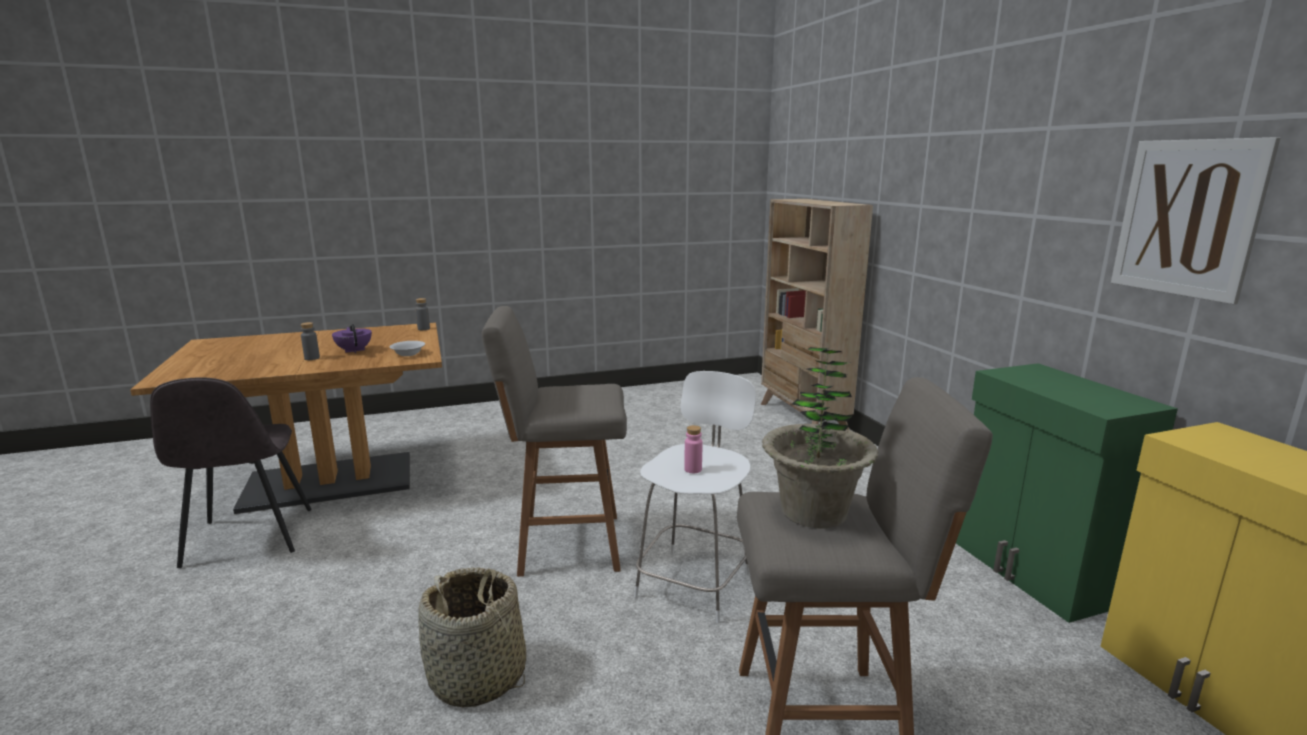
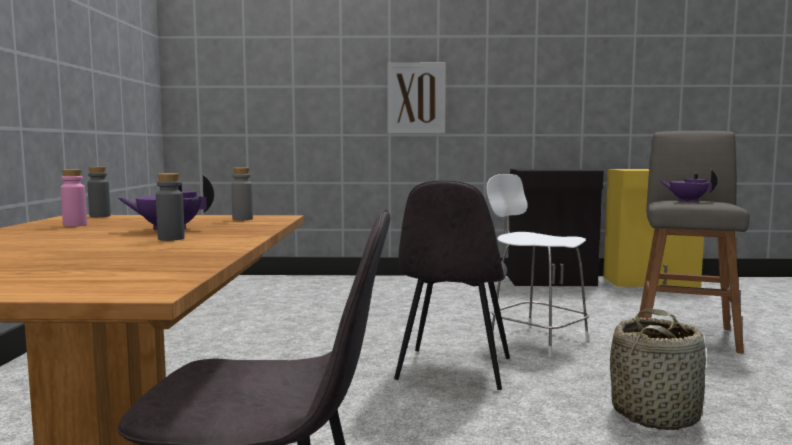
camera: 70 degrees left, 10 degrees down
(409, 354) = (242, 219): white bowl -> grey bottle
(565, 544) = (453, 370): grey stool -> grey chair
(693, 469) = (544, 239): pink bottle -> pink bottle (75, 225)
(802, 418) = (297, 280): beige bookcase -> none
(814, 512) = (687, 201): potted plant -> purple teapot
(1034, 572) = (552, 281): green cabinet -> black cabinet
(1187, 218) = (573, 80): picture -> picture (416, 98)

